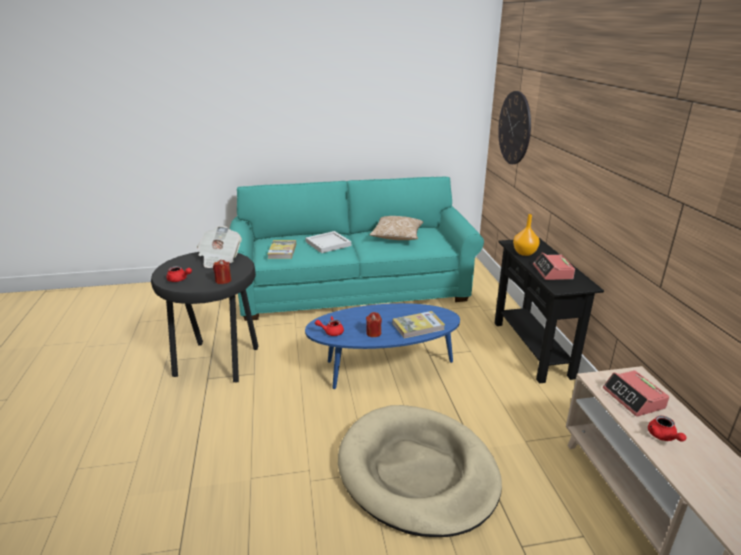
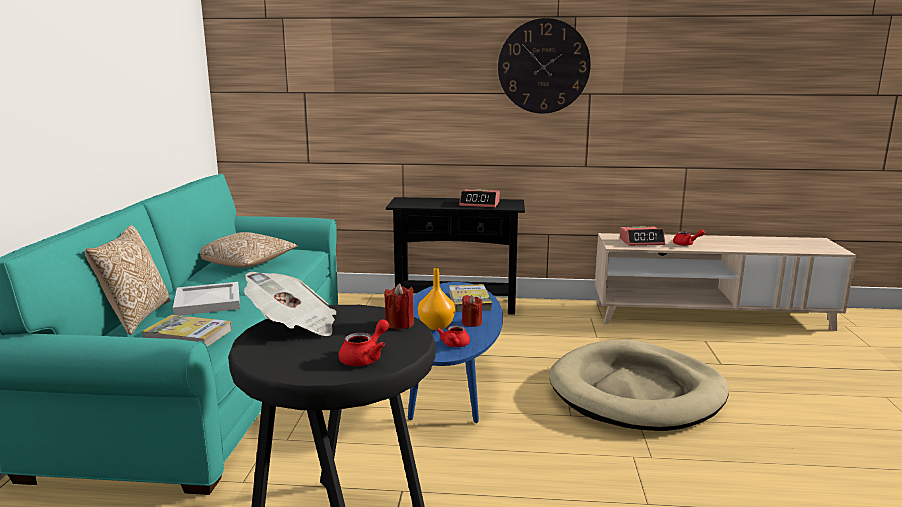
camera: 75 degrees left, 10 degrees down
(301, 235) = (135, 317): none -> pillow
(514, 128) = (289, 91): wall clock -> wall clock (543, 66)
(525, 253) = (428, 204): orange vase -> orange vase (437, 326)

